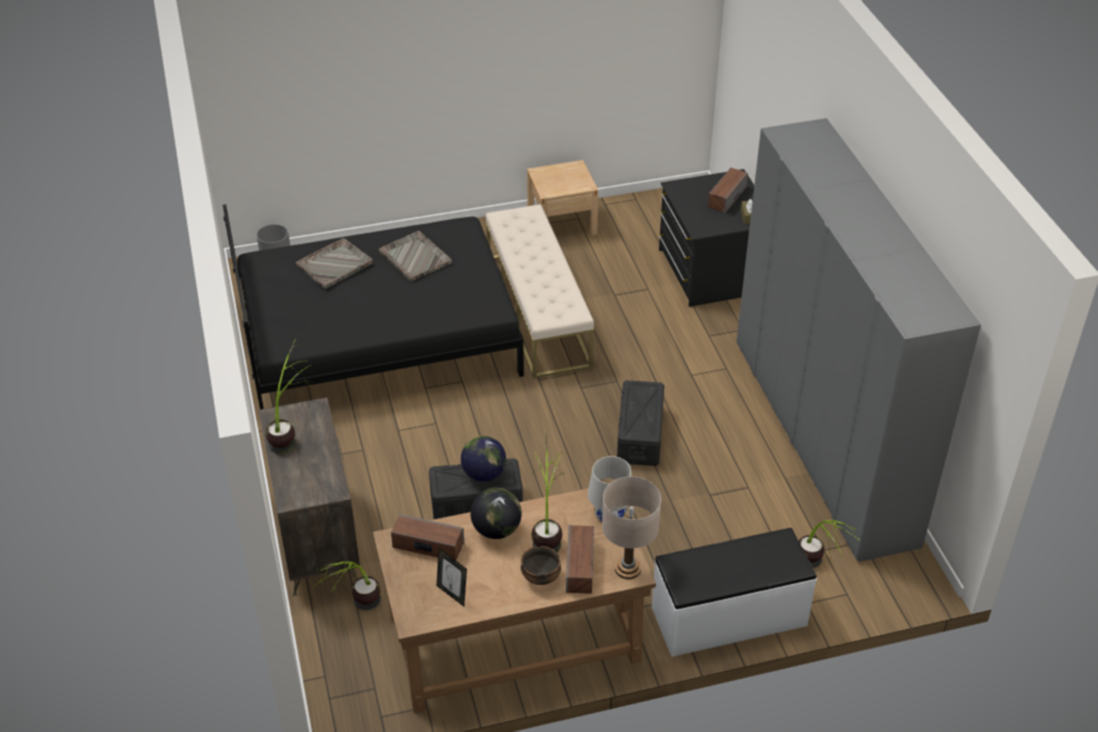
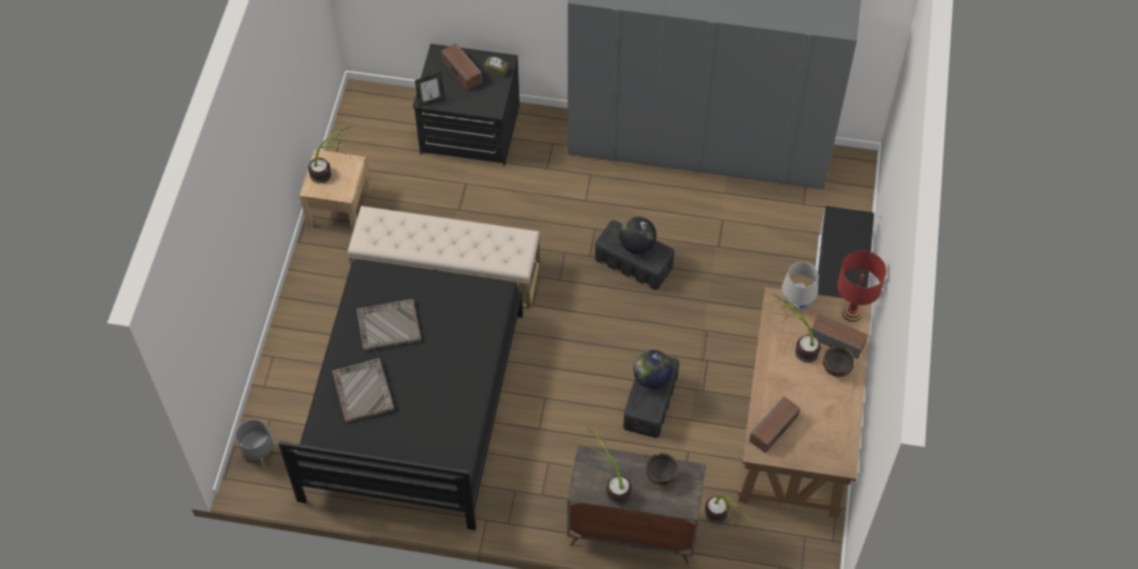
camera: 65 degrees left, 15 degrees up
(319, 469) = (661, 476): none -> bowl
(452, 594) = (828, 430): picture frame -> picture frame (431, 101)
(496, 530) = (778, 379): globe -> globe (637, 245)
(628, 569) = (852, 313): beige table lamp -> red table lamp
(818, 569) = (819, 215): potted plant -> potted plant (333, 174)

